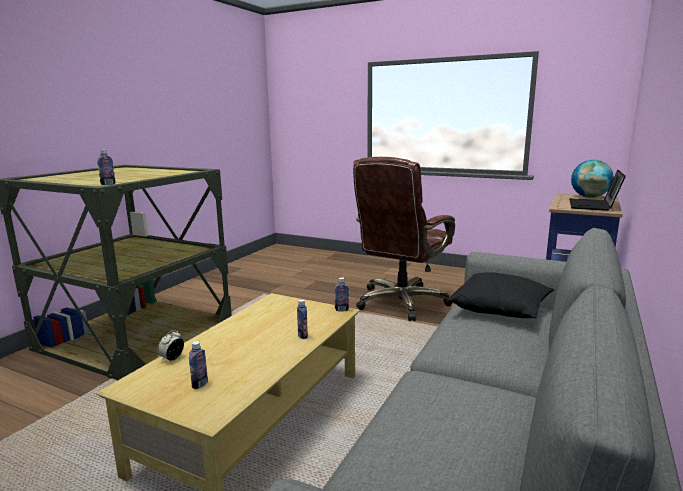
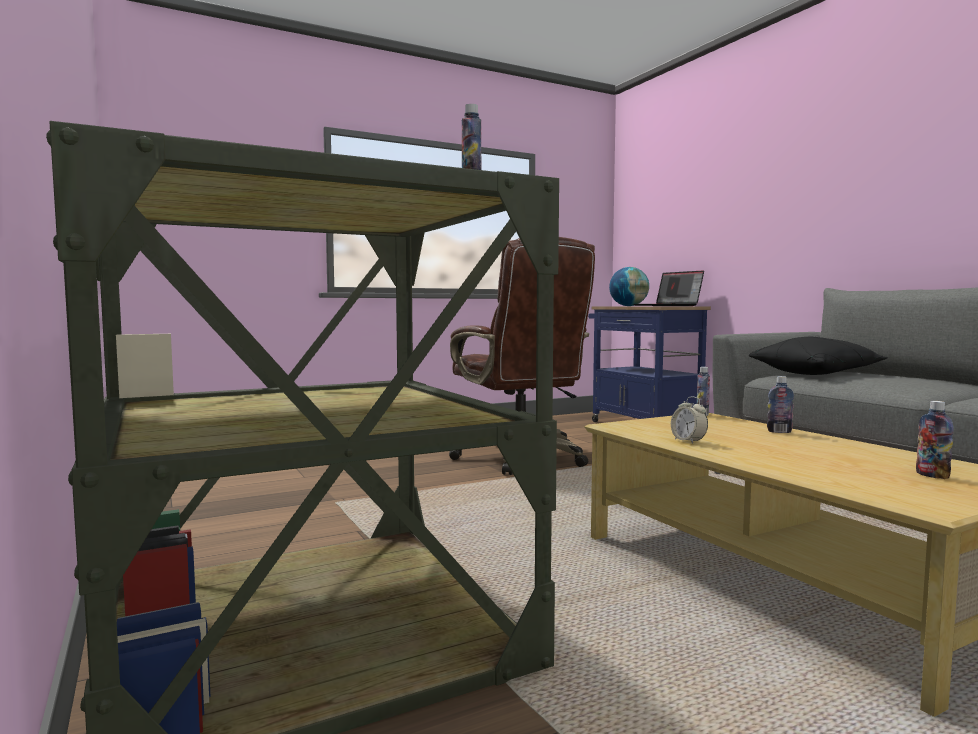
camera: 55 degrees left, 10 degrees down
(172, 358) = (823, 478): alarm clock -> alarm clock (688, 441)

